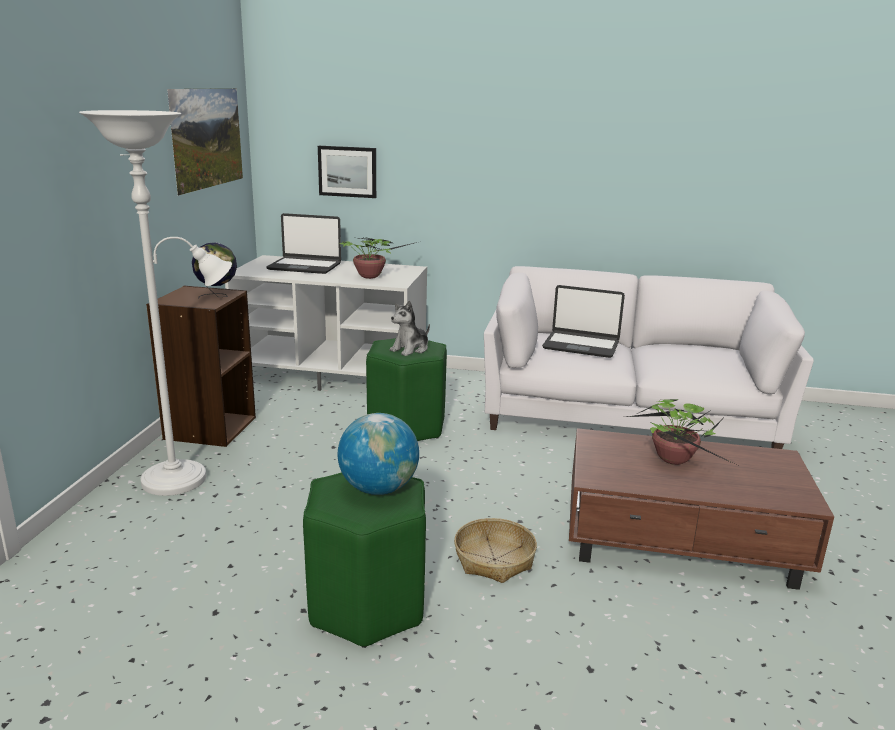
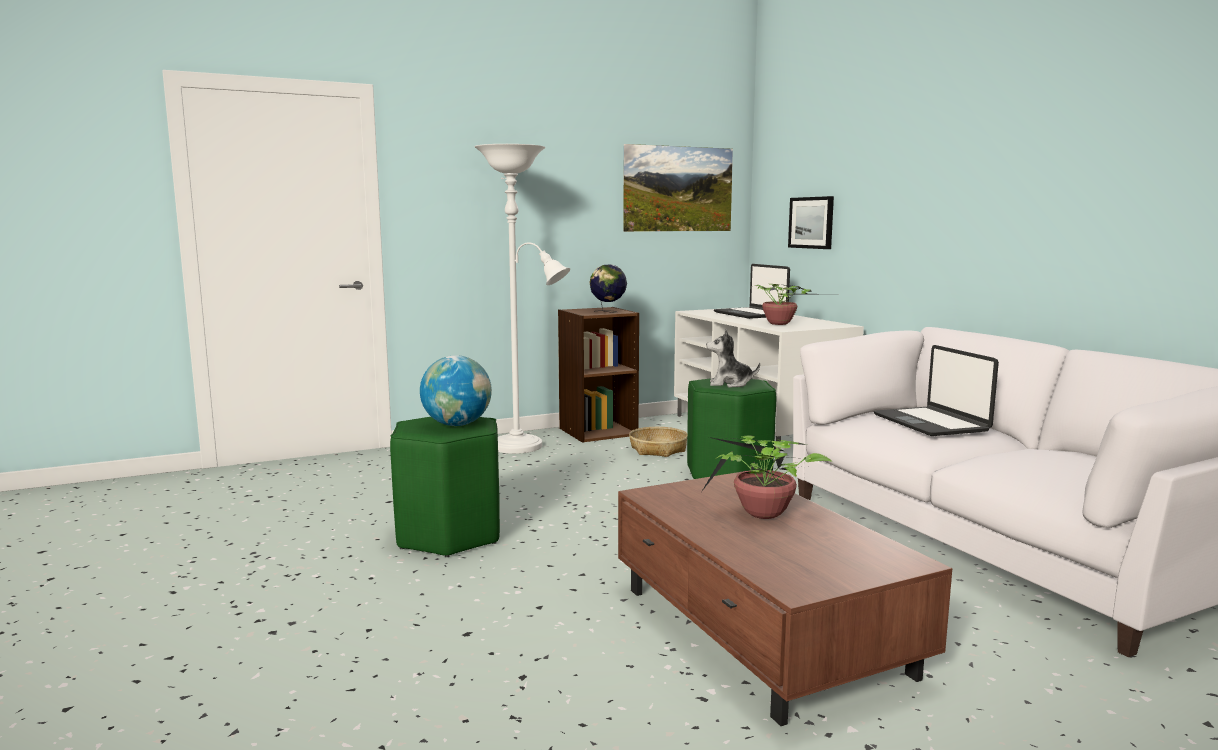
camera: 55 degrees right, 10 degrees down
(494, 559) = (575, 557): basket -> basket (658, 449)

